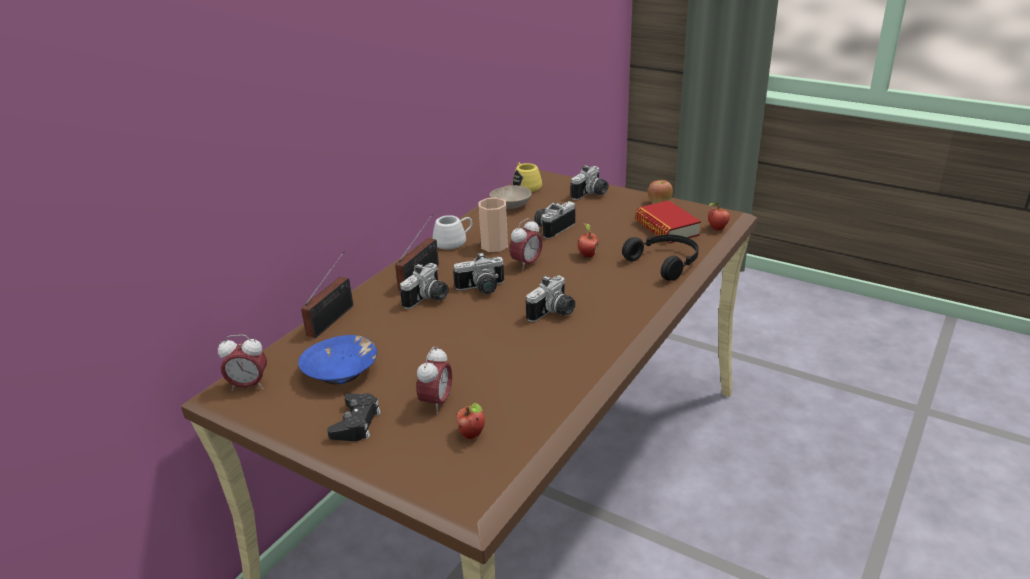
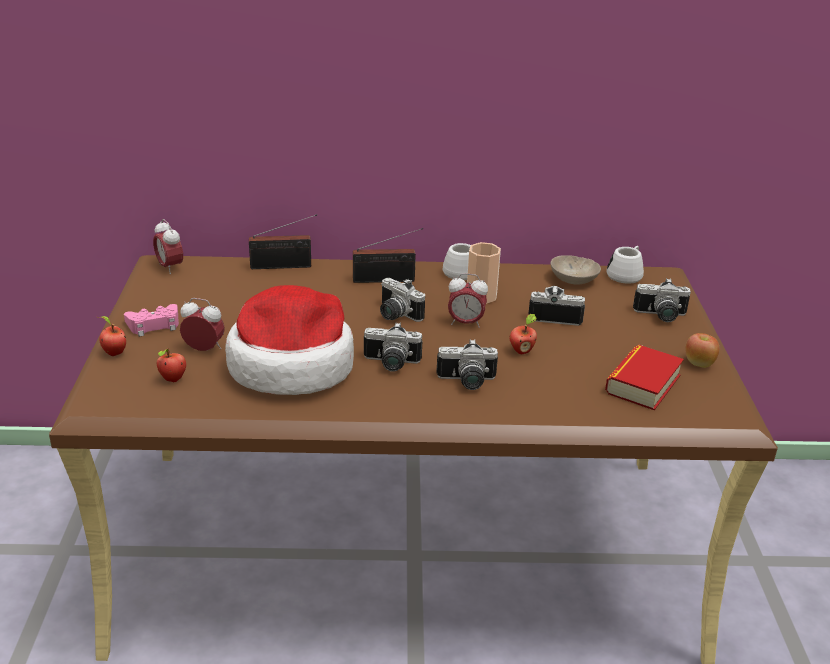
camera: 55 degrees right, 0 degrees up
(341, 372) = (214, 296): blue bowl -> none
(356, 423) = (154, 325): black game controller -> pink game controller
(429, 299) = (353, 296): camera -> camera (466, 382)
(436, 402) = (204, 350): alarm clock -> alarm clock turned 150 degrees counterclockwise
(511, 361) = (292, 365): none -> hat
(525, 186) = (626, 274): yellow mug -> white mug
(665, 262) = (561, 403): black headphones -> none
(717, 229) = (685, 419): apple -> apple (113, 353)

